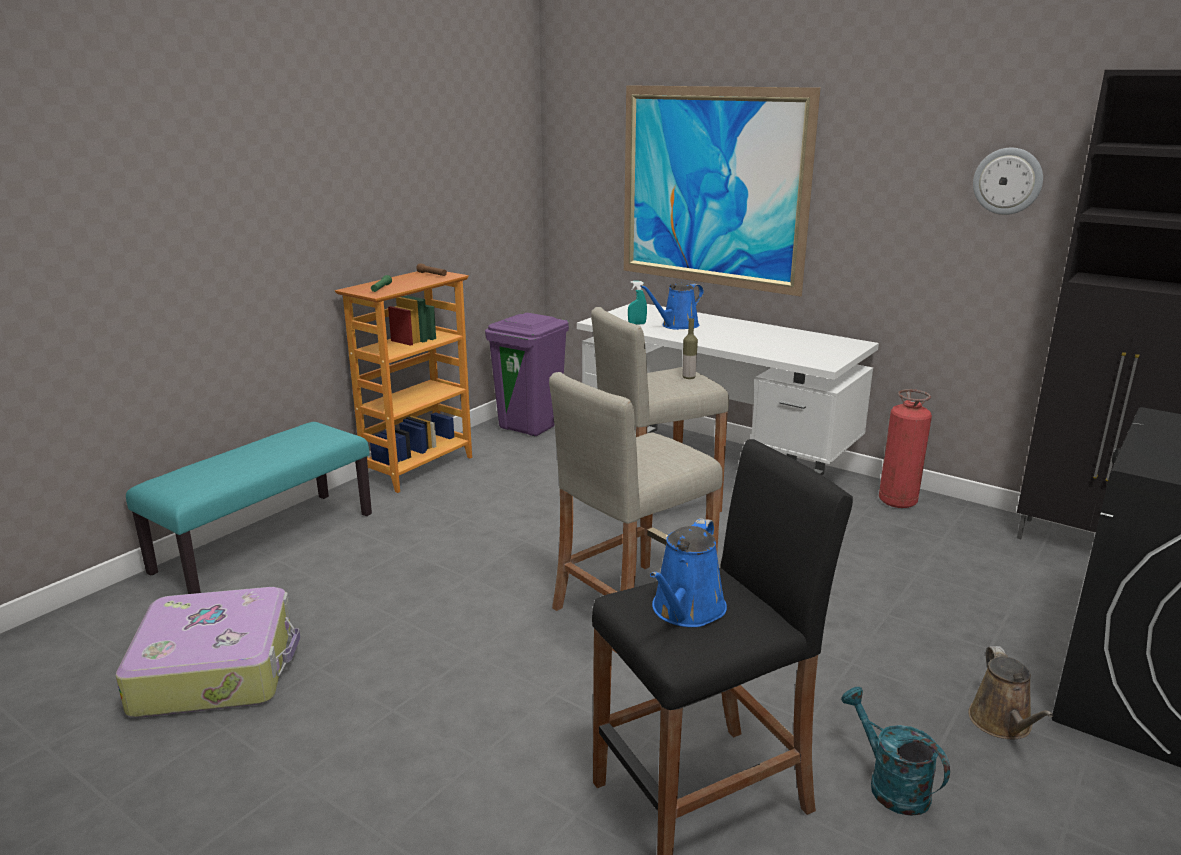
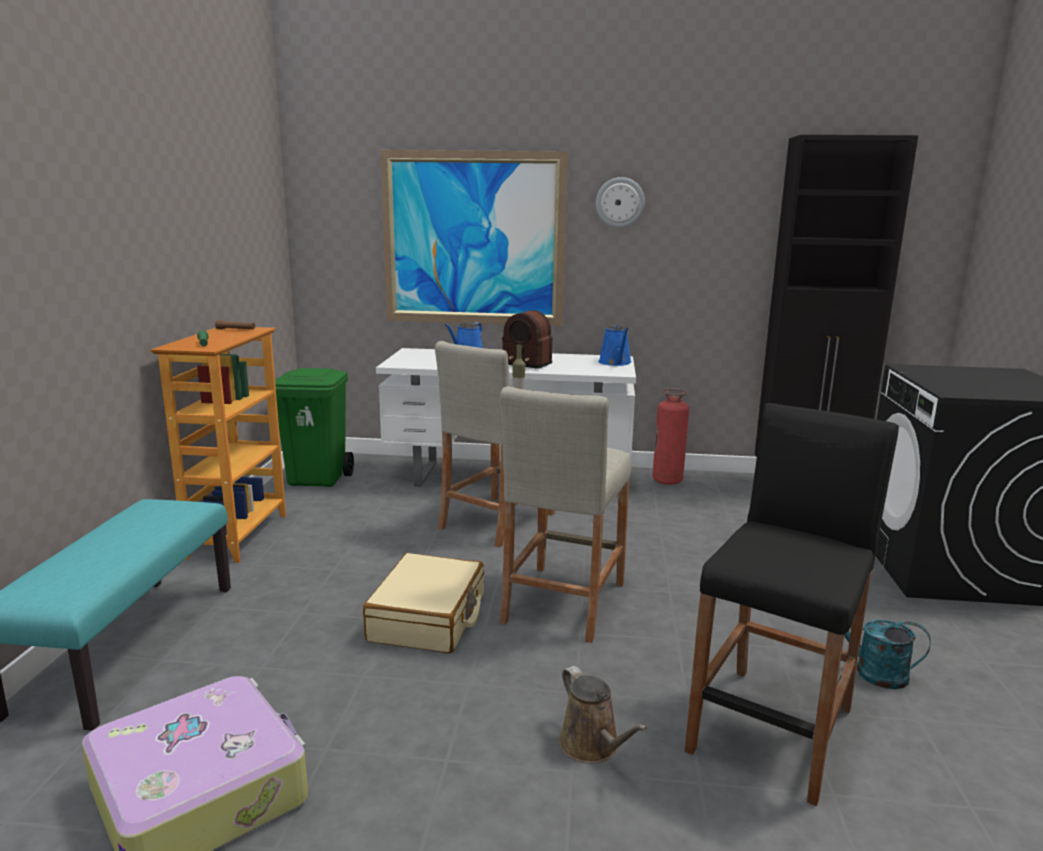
camera: 30 degrees left, 5 degrees down
(496, 585) = (428, 618): none -> beige suitcase
(531, 426) = (318, 479): purple trash can -> green trash can
(637, 324) = (431, 363): turquoise spray bottle -> none
(686, 611) = (790, 553): blue watering can -> blue watering can (615, 363)
(736, 335) = (524, 362): none -> radio
(1002, 724) = (884, 608): brown watering can -> brown watering can (592, 746)
(1007, 181) = (720, 221): wall clock -> wall clock (620, 202)

